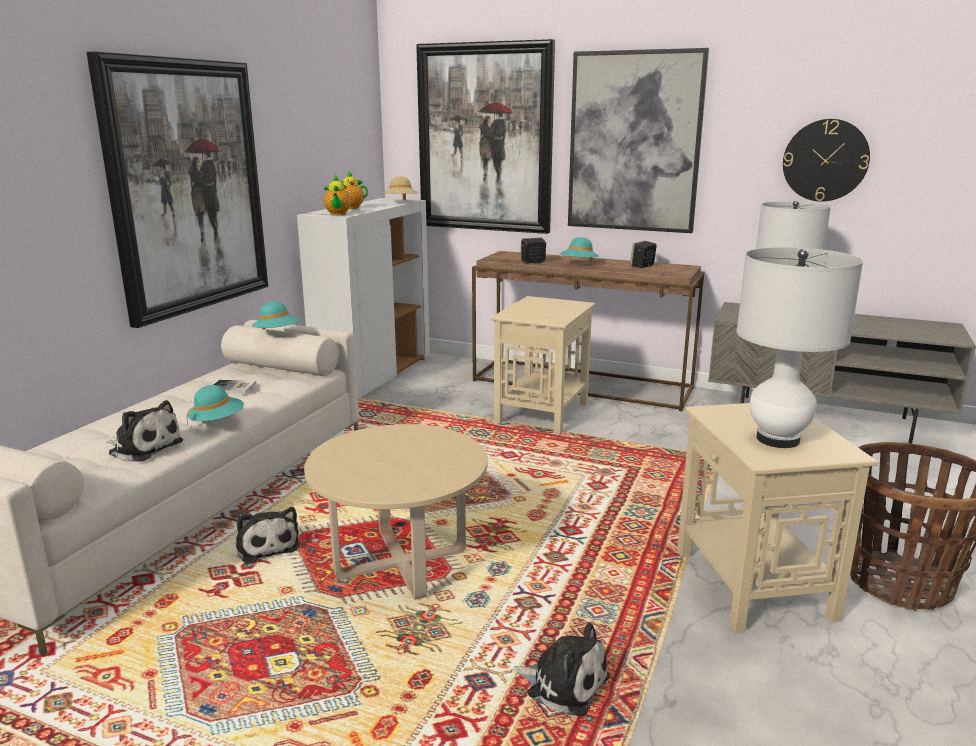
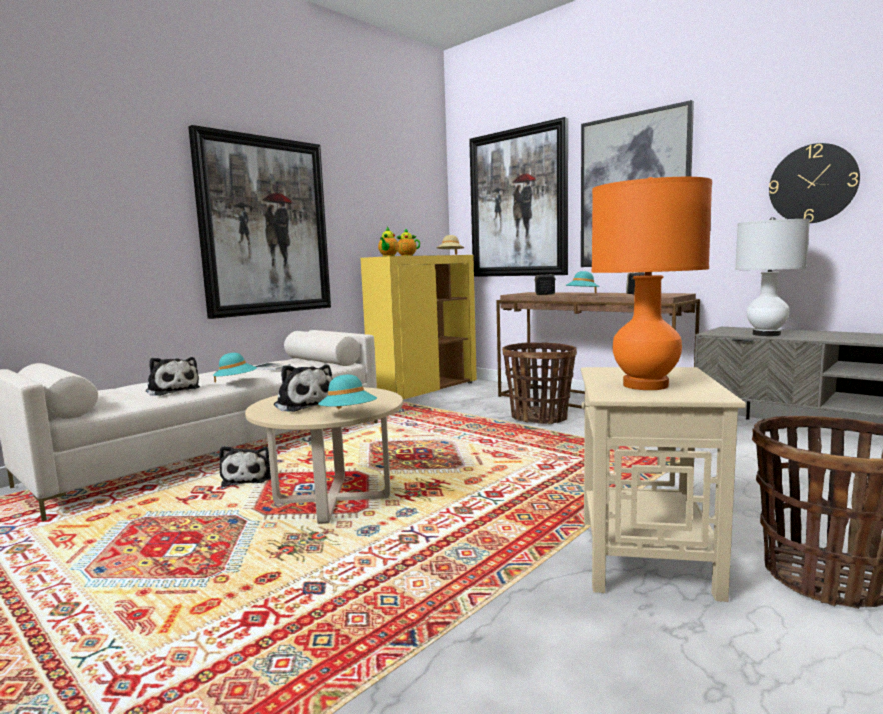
camera: 20 degrees right, 10 degrees down
(277, 333) = (317, 333): turquoise hat -> turquoise hat (348, 415)
(374, 375) = (425, 390): white cabinet -> yellow cabinet
(542, 412) = (539, 418): beige side table -> basket
(563, 683) = (385, 603): plush toy -> plush toy (303, 404)
(777, 439) = (645, 385): white table lamp -> orange table lamp

